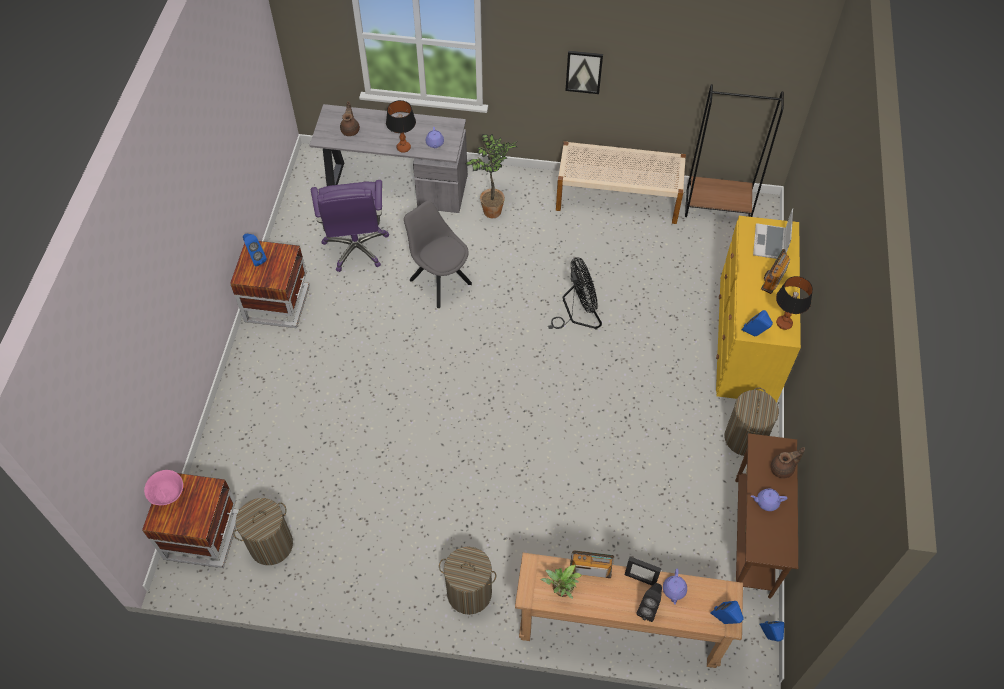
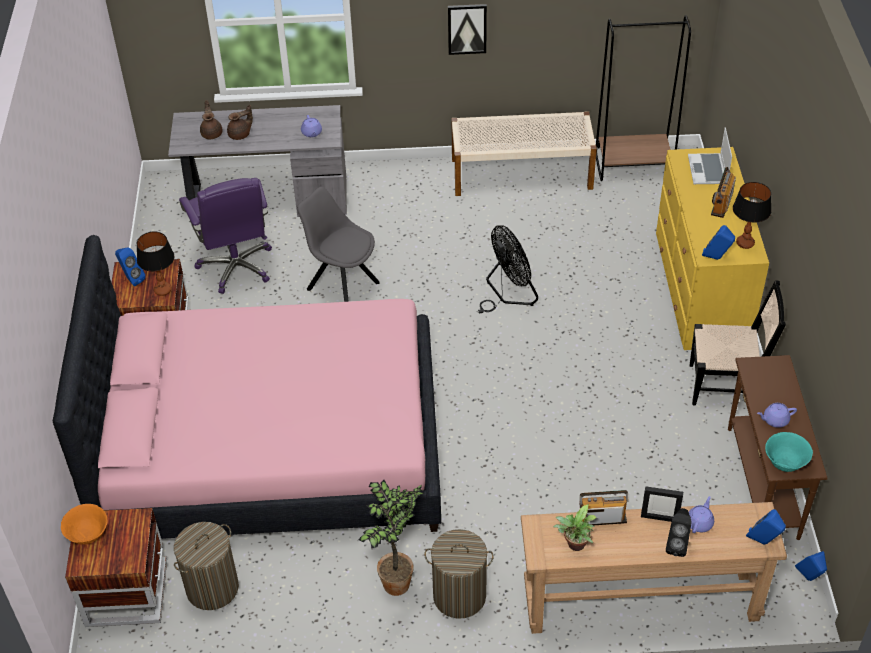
camera: 10 degrees left, 10 degrees down
(168, 495) = (88, 535): pink bowl -> orange bowl
(347, 424) = (271, 447): none -> pink bed
(403, 148) = (277, 142): table lamp -> table lamp (163, 290)
(493, 209) = (384, 205): potted plant -> potted plant (396, 580)
(674, 590) = (699, 522): purple teapot -> purple teapot turned 150 degrees counterclockwise
(744, 438) = (726, 386): laundry basket -> chair
(764, 546) = (785, 463): none -> turquoise bowl
(783, 469) = (783, 385): brown teapot -> brown teapot (240, 134)

